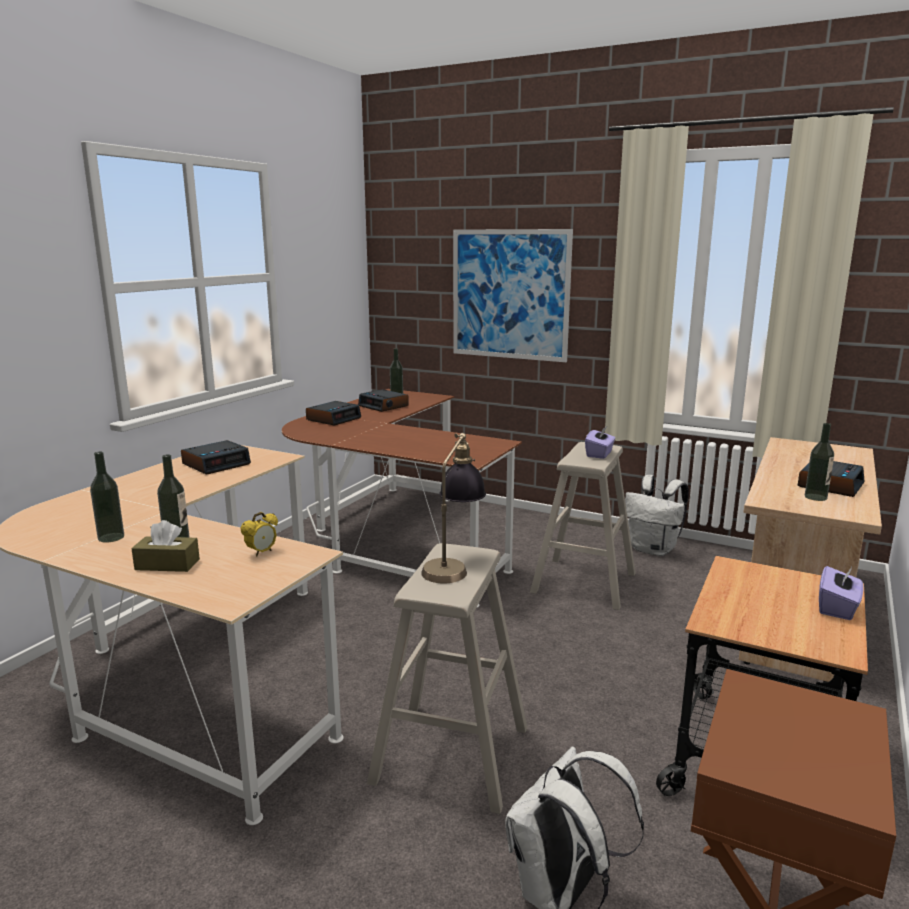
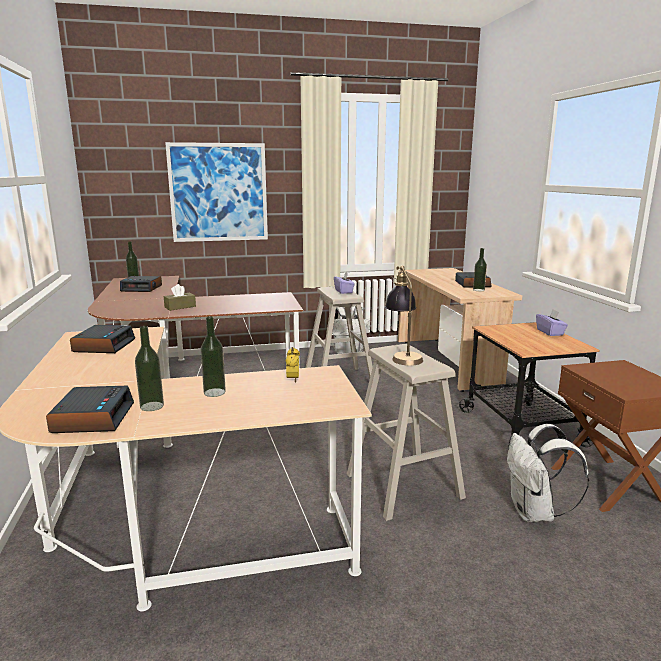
camera: 40 degrees left, 0 degrees up
(167, 564) = (247, 405): brown tissue box -> brown tissue box (180, 307)
(333, 419) = (123, 302): alarm clock -> alarm clock (93, 418)

